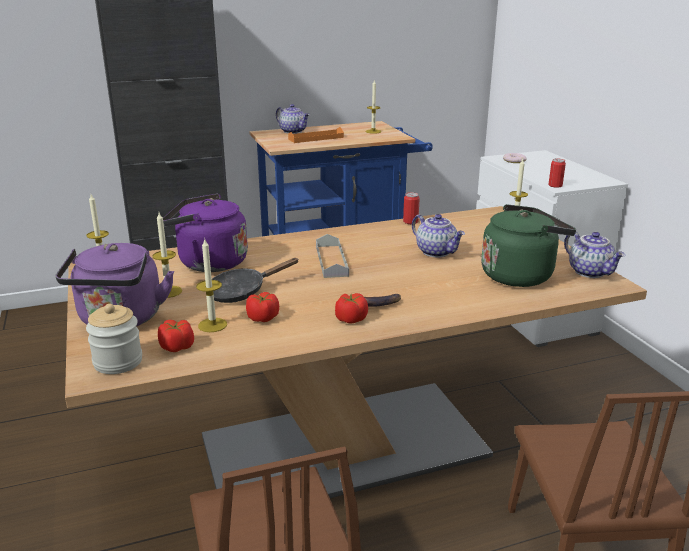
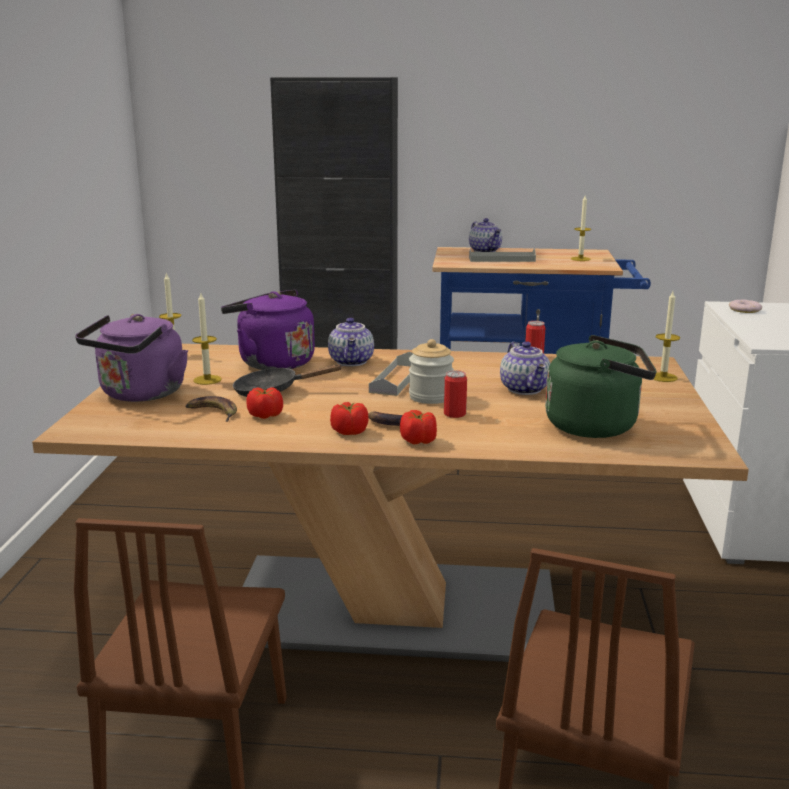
camera: 25 degrees right, 5 degrees down
(118, 362) = (100, 425): jar -> jar (430, 397)
(177, 347) = (161, 423): tomato -> tomato (418, 441)
(212, 325) = (213, 412): candle -> banana
(316, 138) = (501, 259): orange tray -> grey tray
(555, 185) = (763, 341): can -> can (454, 414)
(590, 272) = (695, 438): teapot -> teapot (352, 362)

